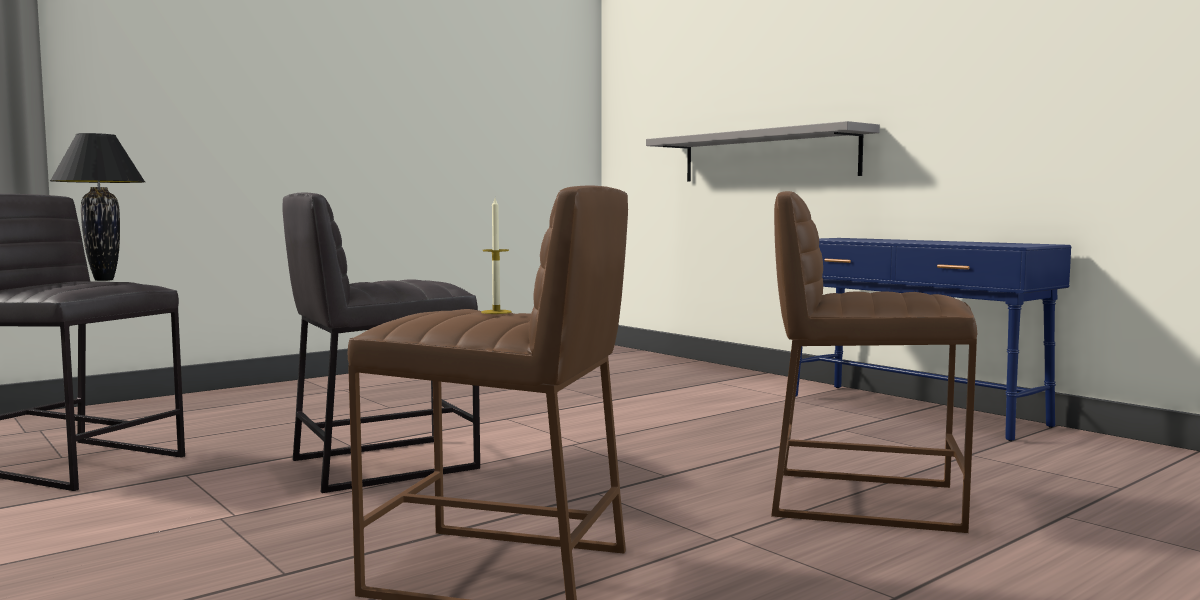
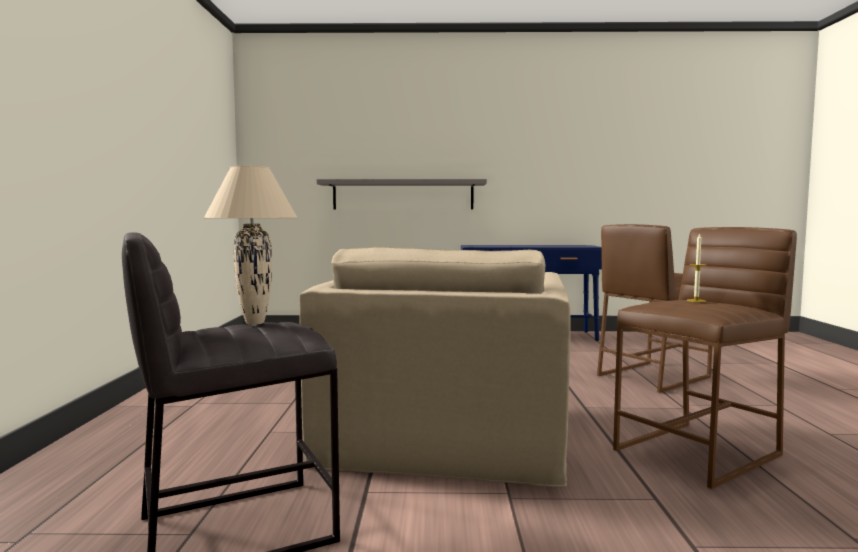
camera: 50 degrees left, 0 degrees up
(104, 280) = (254, 323): black table lamp -> beige table lamp
(382, 463) = (445, 433): grey stool -> beige armchair

